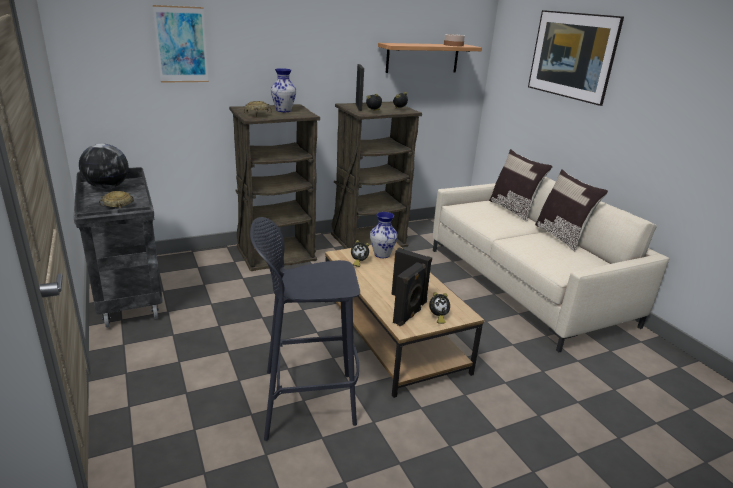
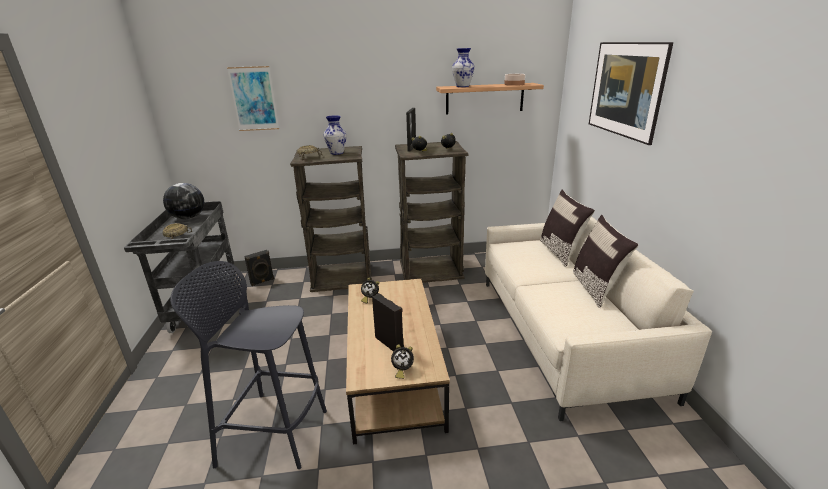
camera: 20 degrees right, 0 degrees up
(381, 254) = (397, 292): vase -> vase (462, 86)
(407, 317) = (373, 365): black speaker -> black speaker (262, 281)

